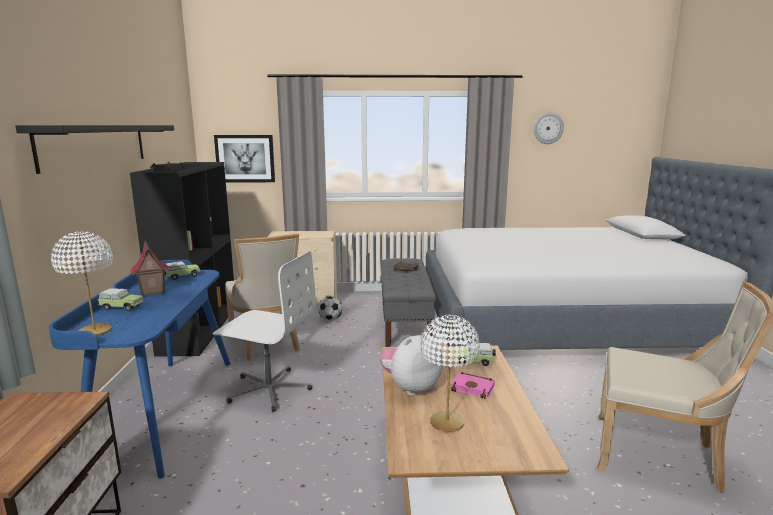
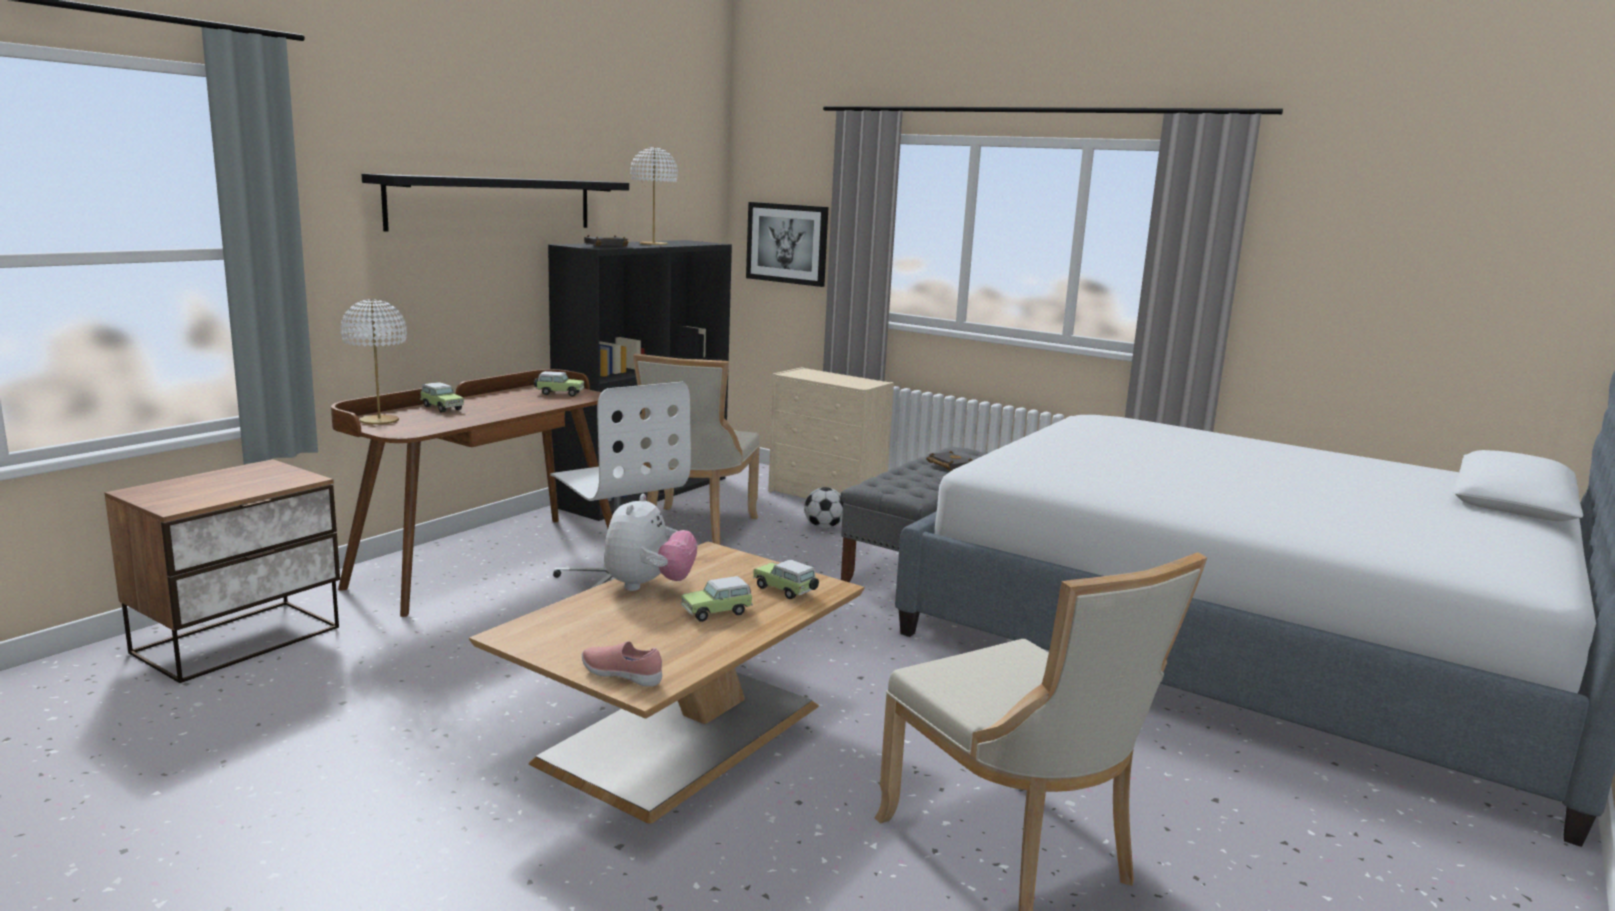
camera: 35 degrees right, 0 degrees up
(152, 292) = (497, 401): toy house -> none
(164, 410) = (487, 561): blue desk -> brown desk
(410, 387) = (648, 586): plush toy -> plush toy turned 105 degrees clockwise
(447, 422) = (613, 627): white table lamp -> white table lamp (654, 244)
(474, 388) = (718, 612): pink book -> toy car
(516, 453) = (622, 676): none -> pink shoe
(548, 128) = (1349, 227): wall clock -> none

